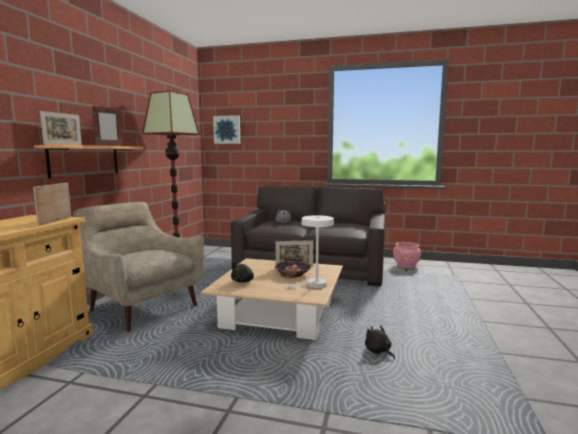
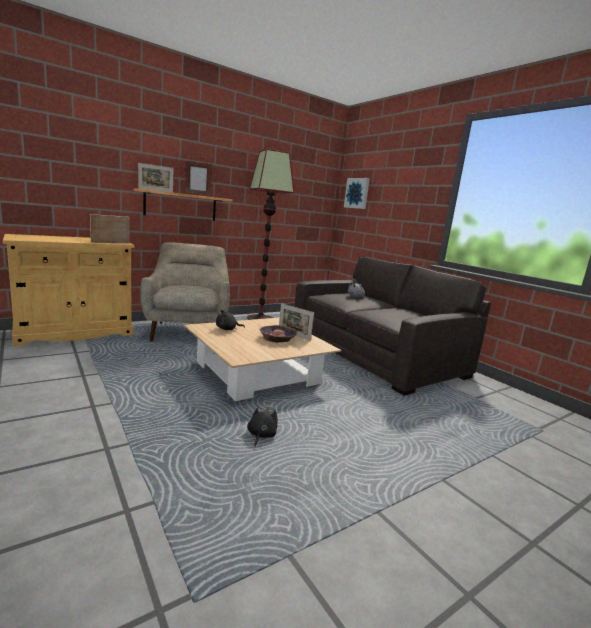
camera: 40 degrees right, 5 degrees up
(313, 285) = (265, 351): white table lamp -> none
(406, 265) = (492, 393): pink planter -> none

